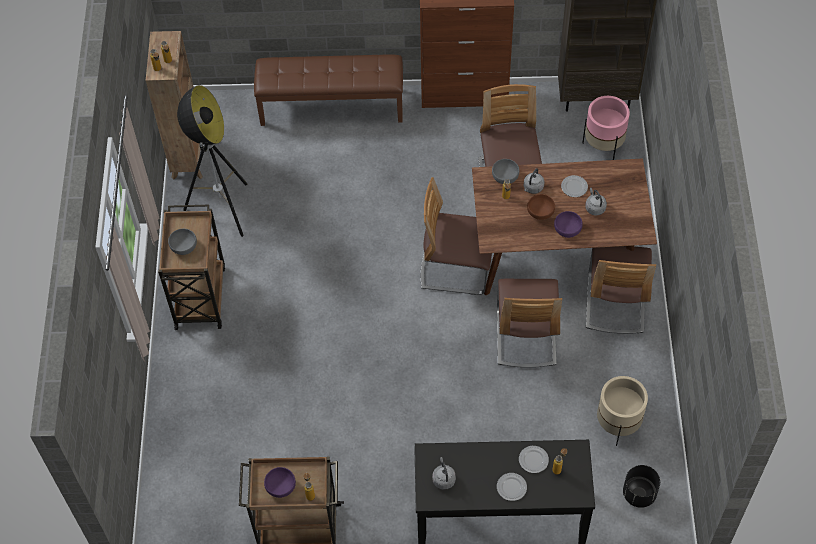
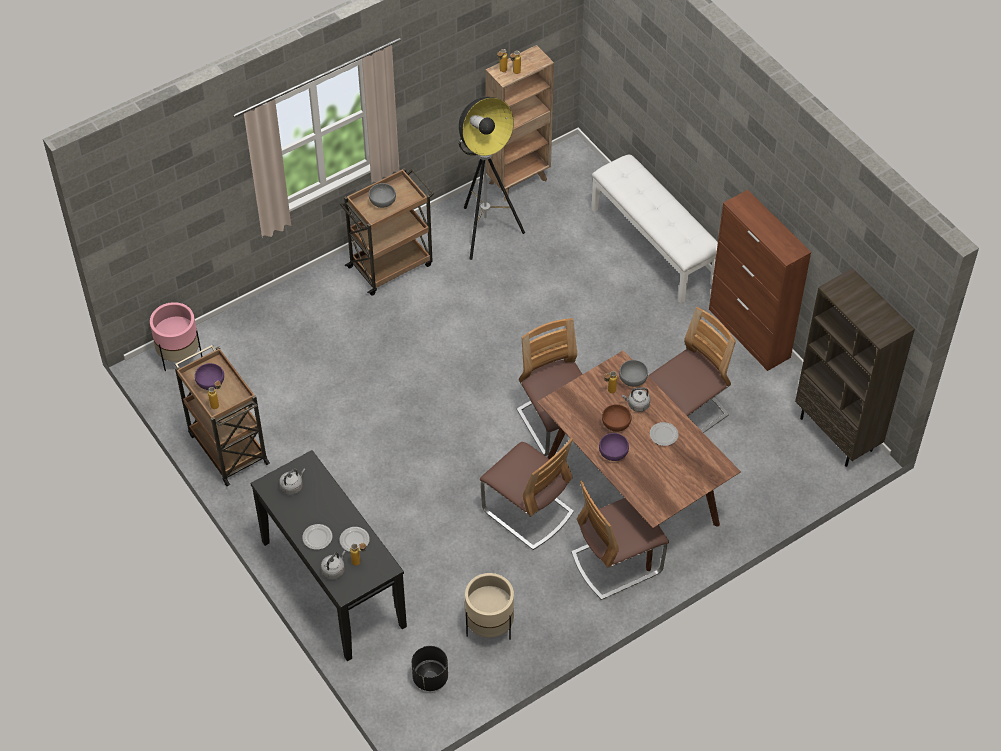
camera: 55 degrees right, 5 degrees down
(332, 106) = (654, 246): brown bench -> white bench
(526, 336) = (527, 511): chair -> chair turned 105 degrees counterclockwise
(594, 207) = (654, 461): grey kettle -> grey kettle (334, 570)
(603, 145) = (786, 467): pink planter -> pink planter (179, 355)

